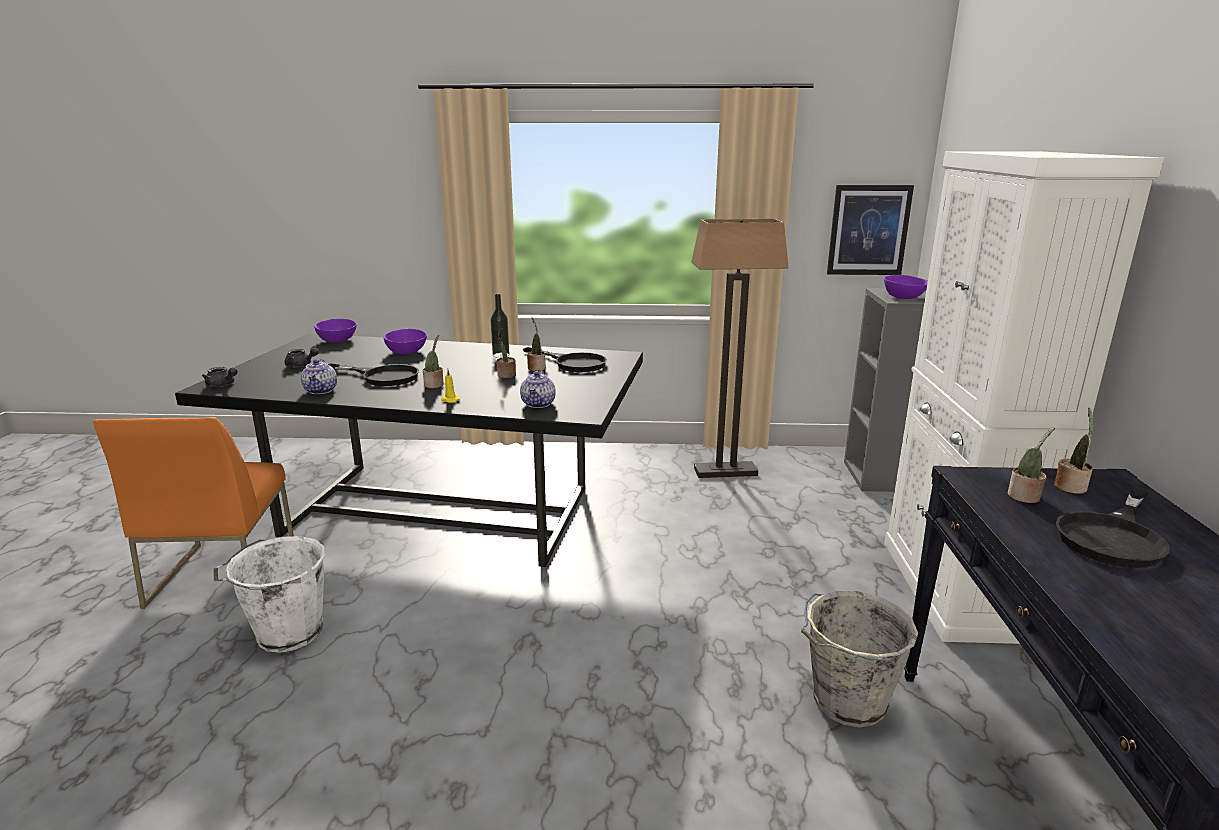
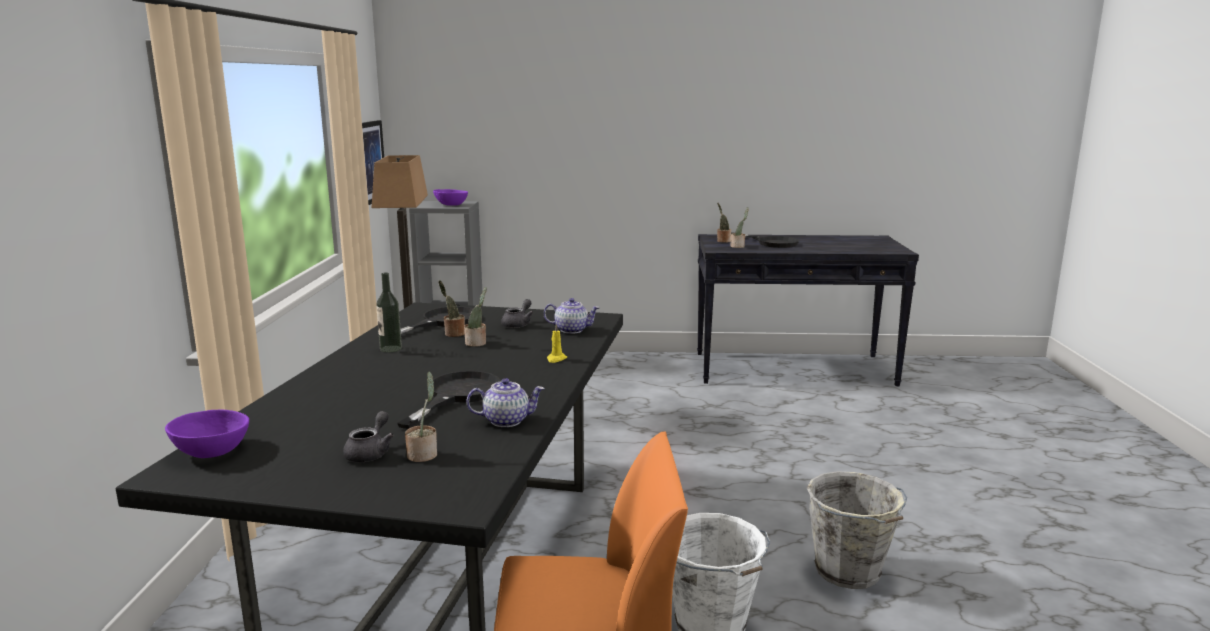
camera: 90 degrees left, 5 degrees down
(222, 385) = (459, 493): grey teapot -> grey teapot (518, 324)
(406, 351) = (336, 395): purple bowl -> none
(435, 385) = (502, 368): potted plant -> potted plant (424, 454)
(846, 702) = (730, 398): grey bucket -> grey bucket (849, 572)
(952, 588) = (615, 361): white cabinet -> none

